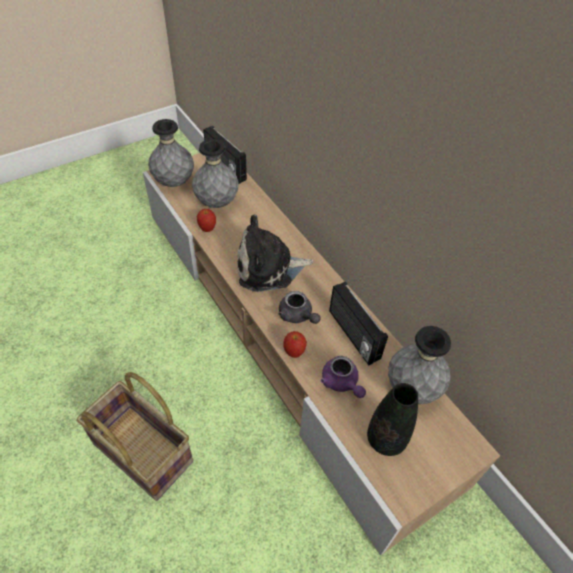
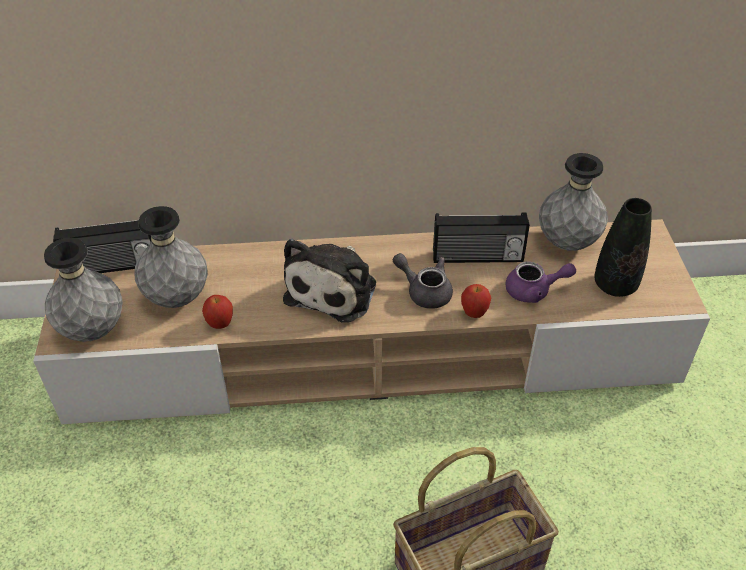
camera: 60 degrees left, 5 degrees down
(297, 316) = (424, 291): grey teapot -> grey teapot turned 135 degrees counterclockwise

